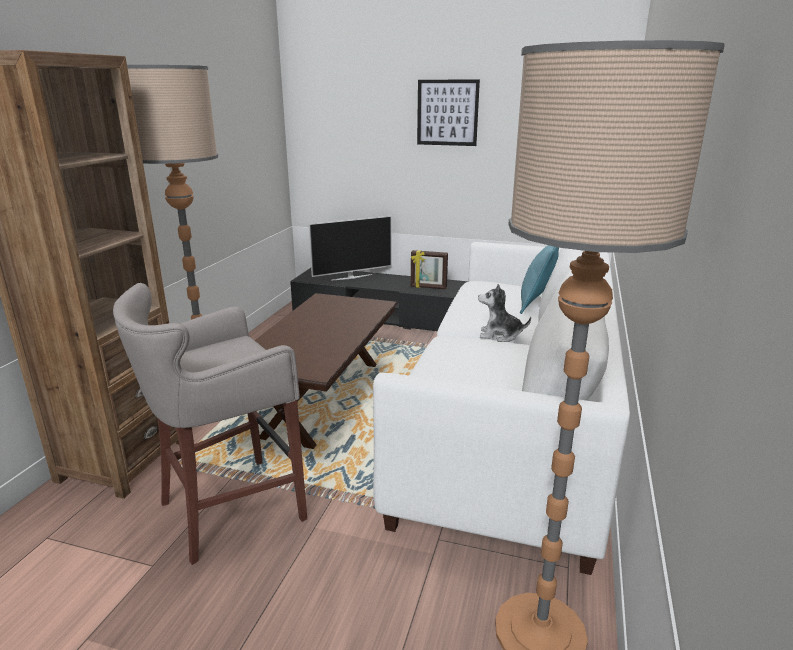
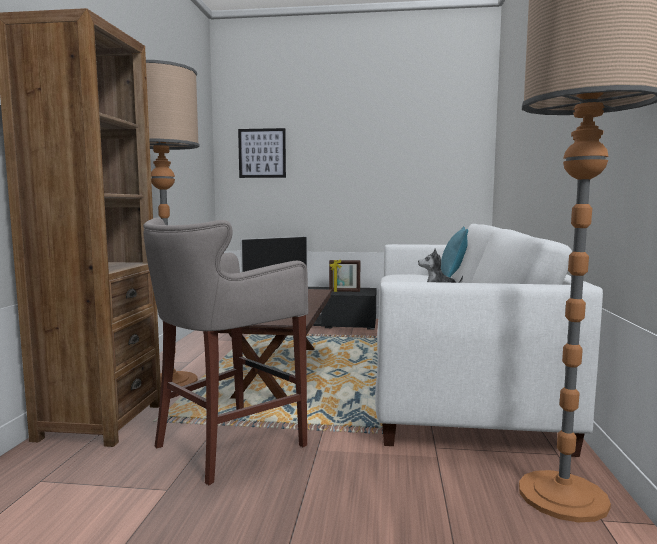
camera: 10 degrees left, 15 degrees down
(447, 113) = (352, 151): picture -> picture (262, 153)

